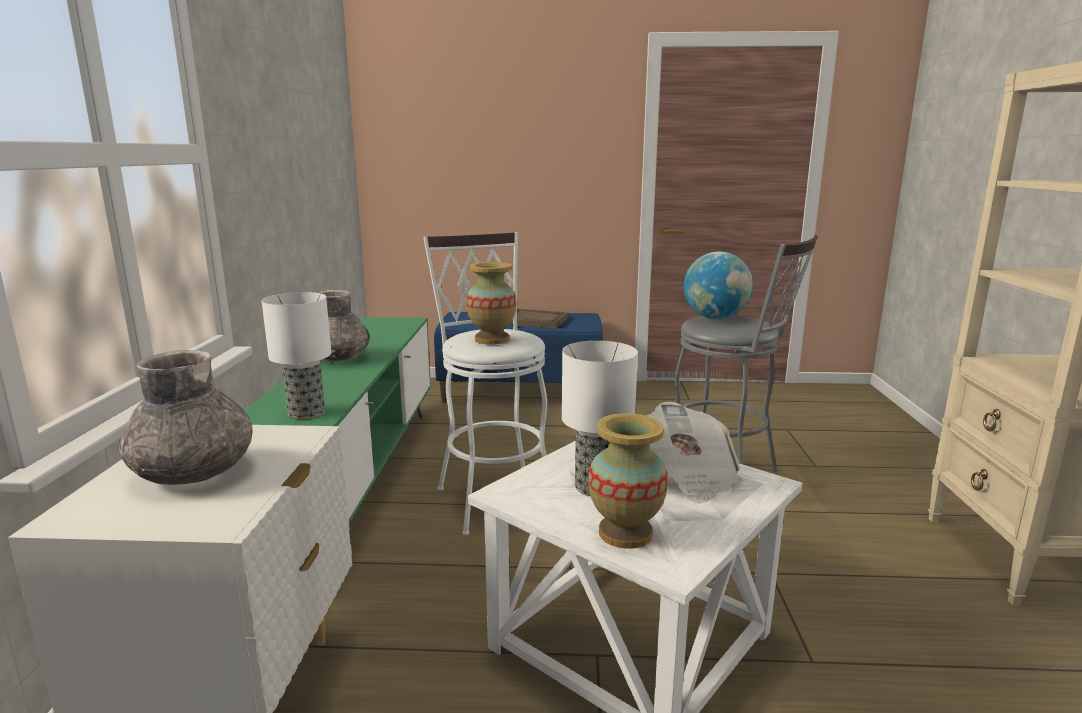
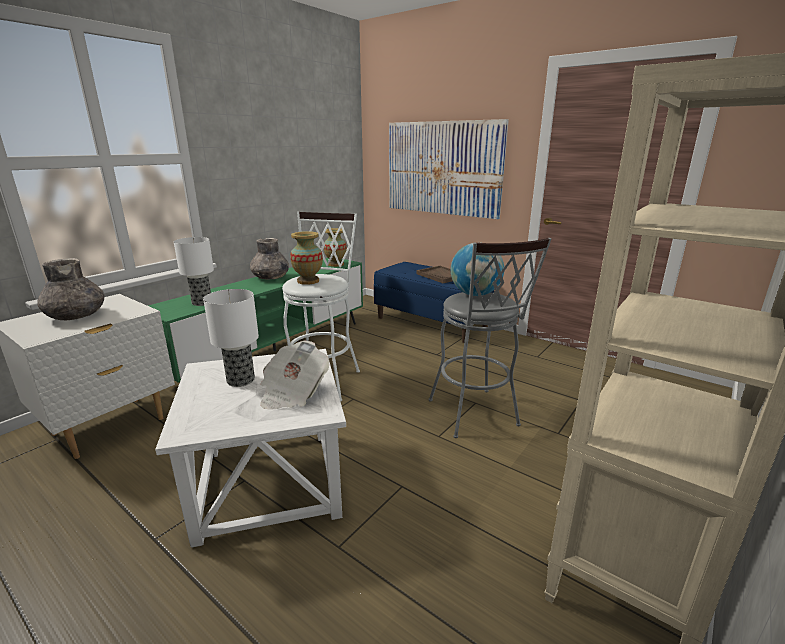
camera: 35 degrees right, 5 degrees up
(506, 171) = (443, 168): none -> picture
(625, 533) = (199, 408): vase -> vase (336, 264)

